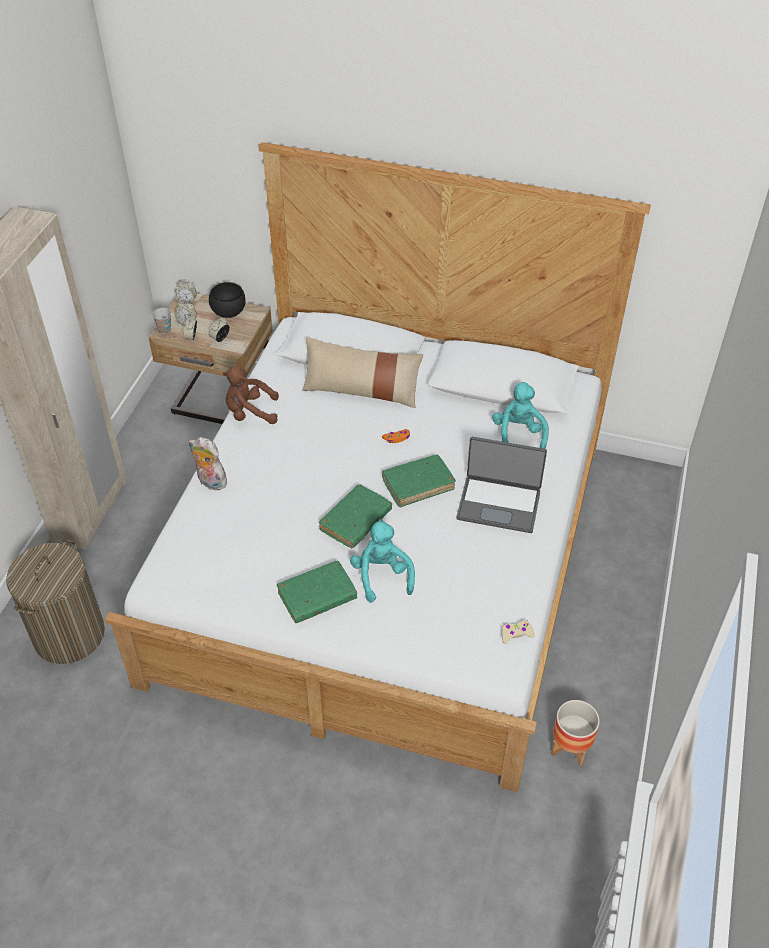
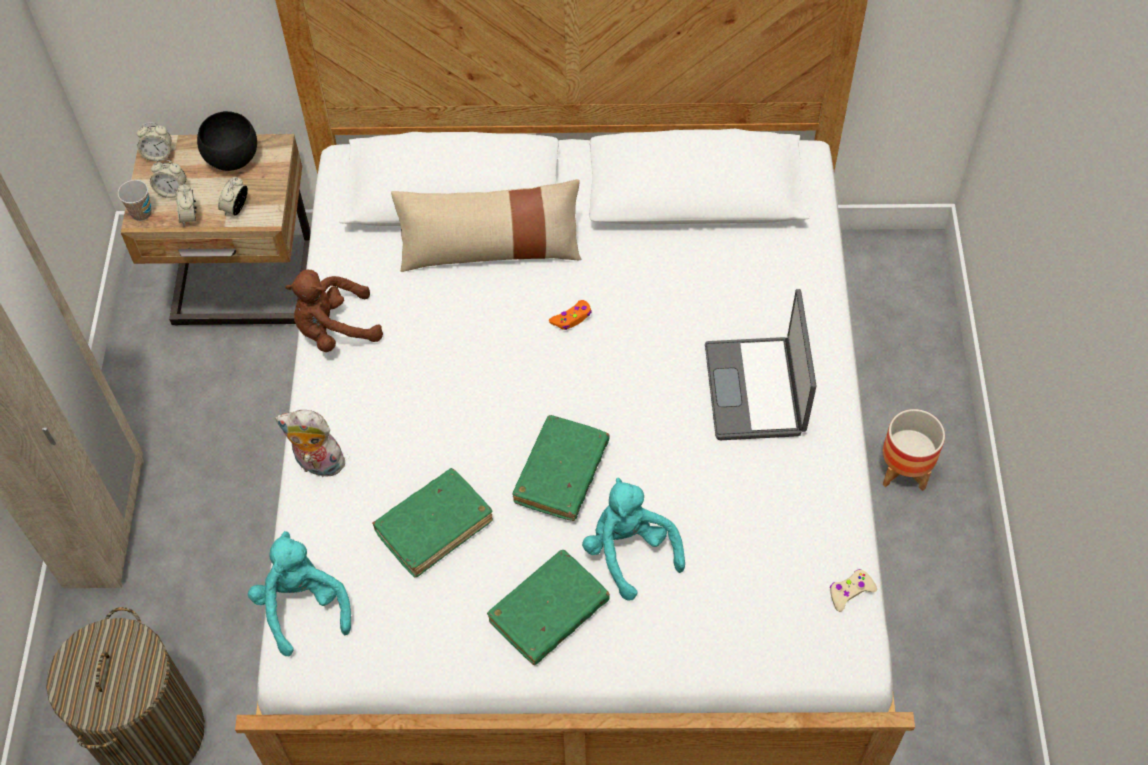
camera: 15 degrees left, 10 degrees up
(418, 485) = (630, 389): green book -> green book (434, 527)
(499, 504) = (757, 390): laptop -> laptop turned 90 degrees clockwise
(518, 435) = (745, 268): turquoise plush toy -> turquoise plush toy (303, 606)
(570, 747) = (926, 700): planter -> planter (904, 470)

